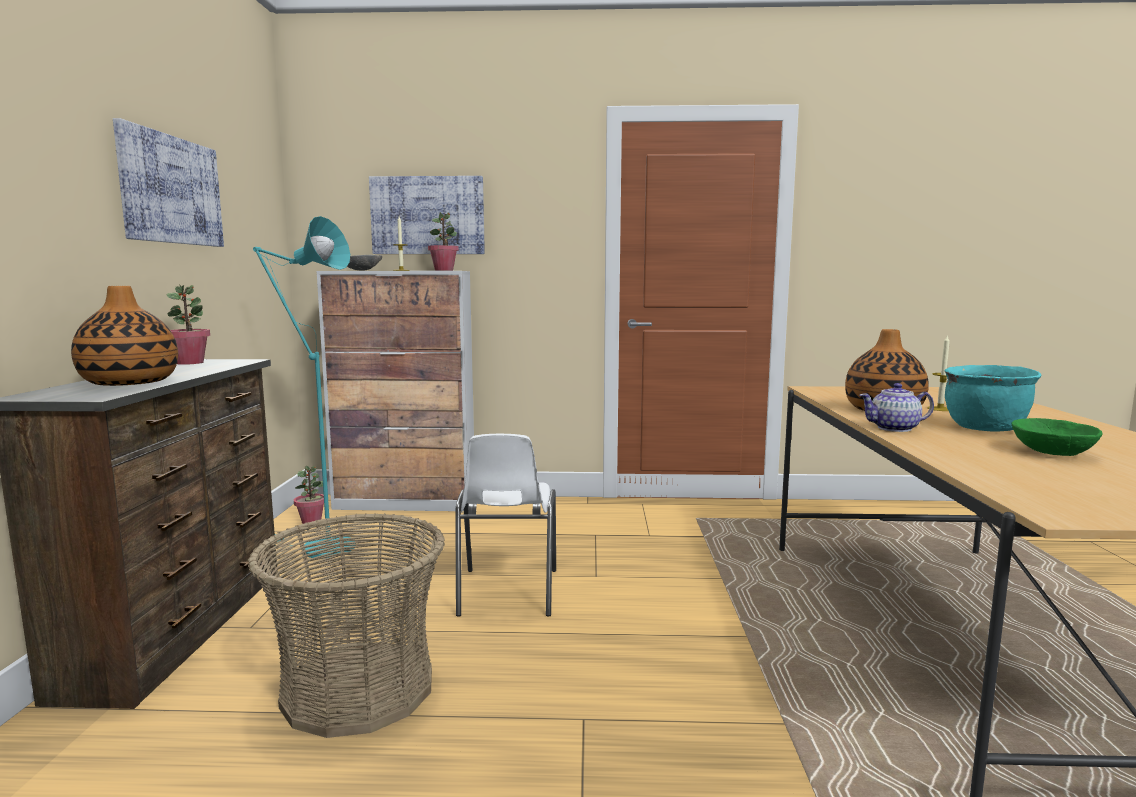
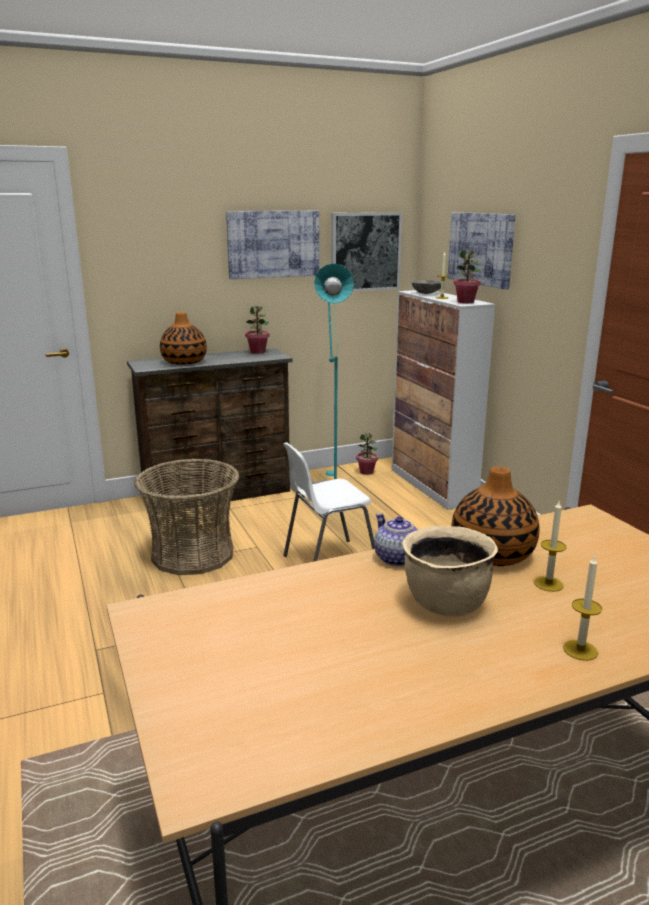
camera: 65 degrees right, 10 degrees up
(253, 221) = (365, 252): none -> picture
(985, 429) = (445, 604): turquoise cooking pot -> beige cooking pot
(1046, 417) = (580, 650): none -> candle
(1051, 452) = (352, 630): green bowl -> none

